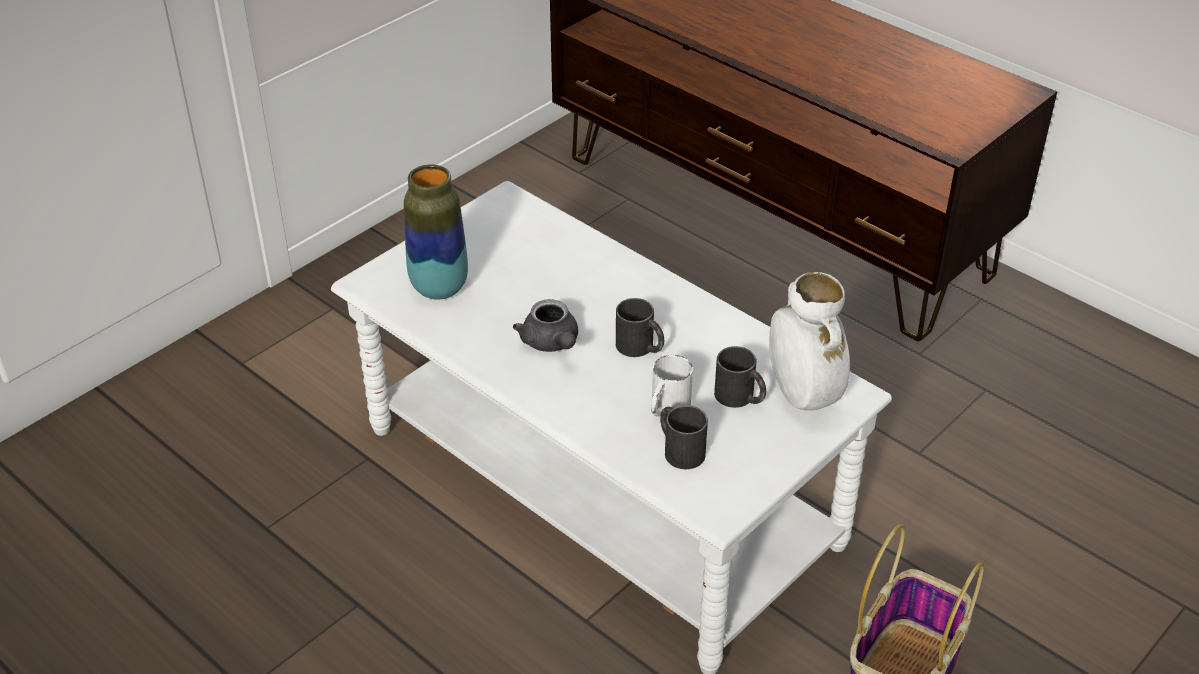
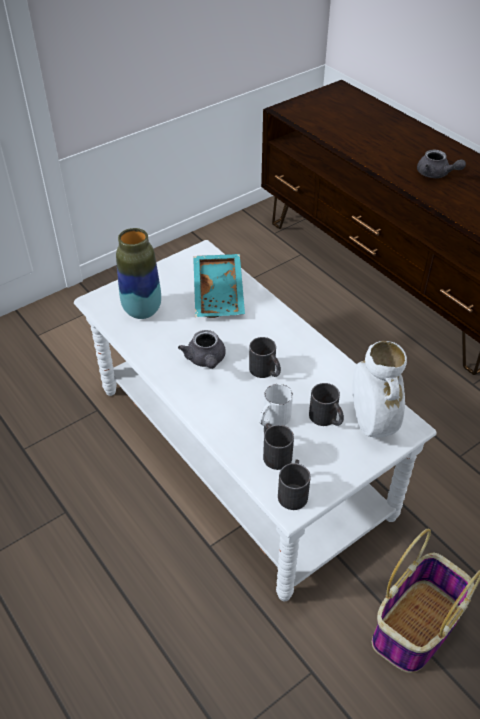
camera: 10 degrees right, 5 degrees up
(547, 252) = (220, 293): none -> turquoise tray
(717, 492) = (293, 491): none -> black mug
(825, 55) = (436, 174): none -> grey teapot

